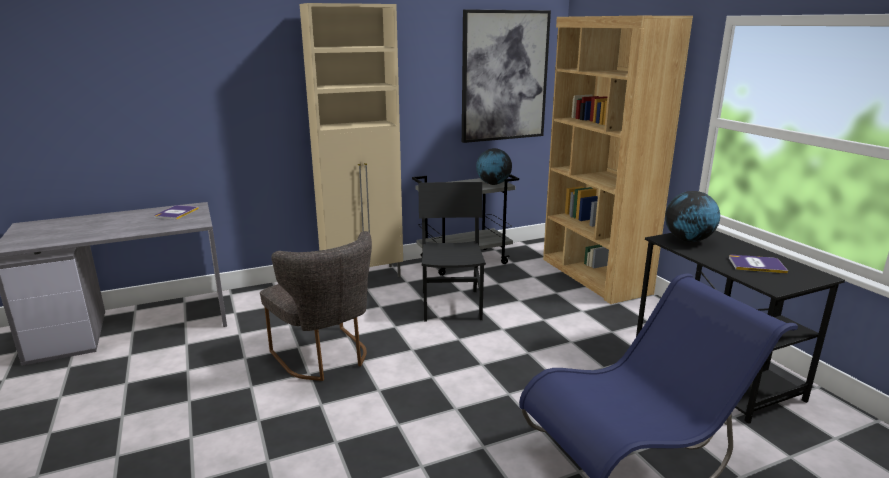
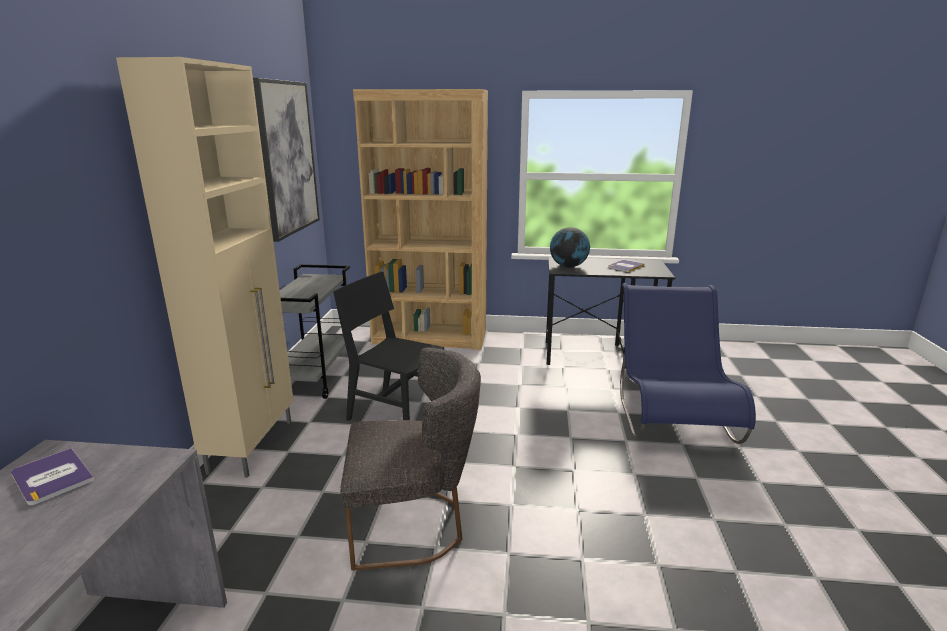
camera: 60 degrees left, 0 degrees up
(493, 184) = (325, 279): globe -> none

